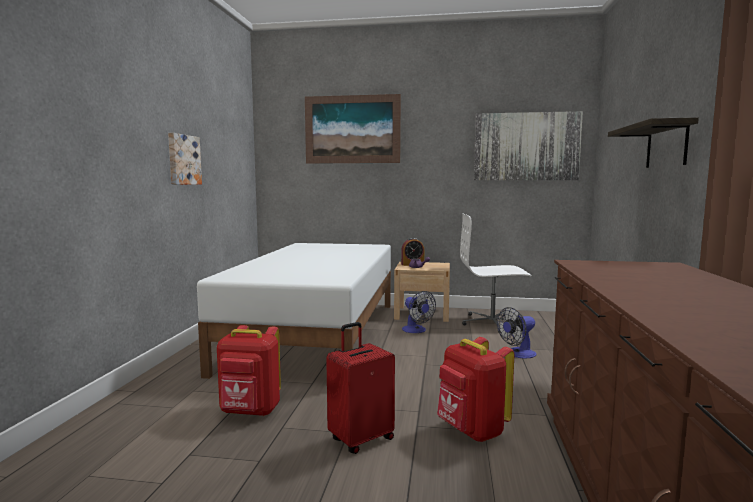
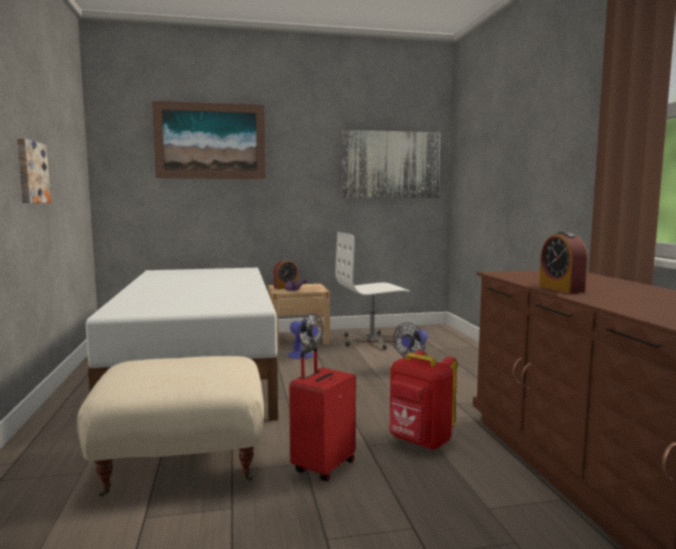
camera: 20 degrees left, 0 degrees up
(250, 411) = (183, 461): red backpack -> beige ottoman
(618, 284) = (561, 289): none -> alarm clock
(666, 145) = (538, 168): shelf -> none

